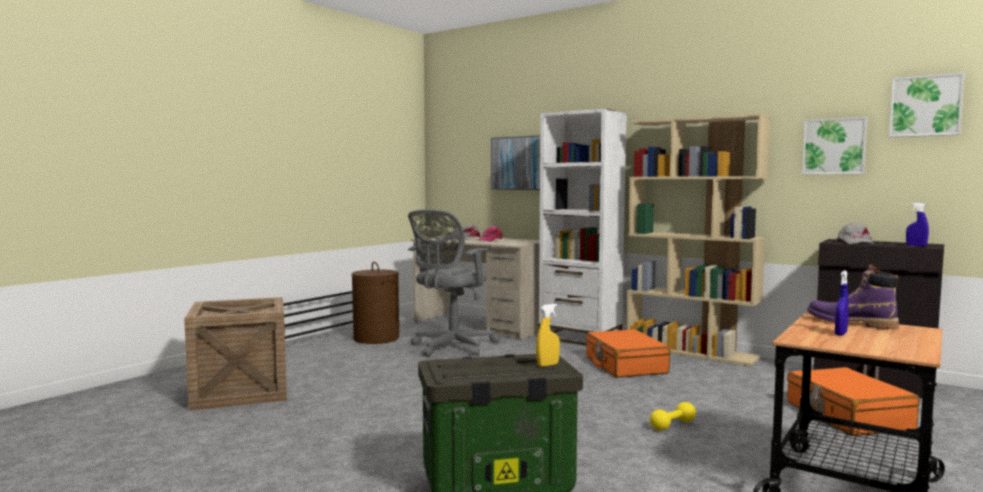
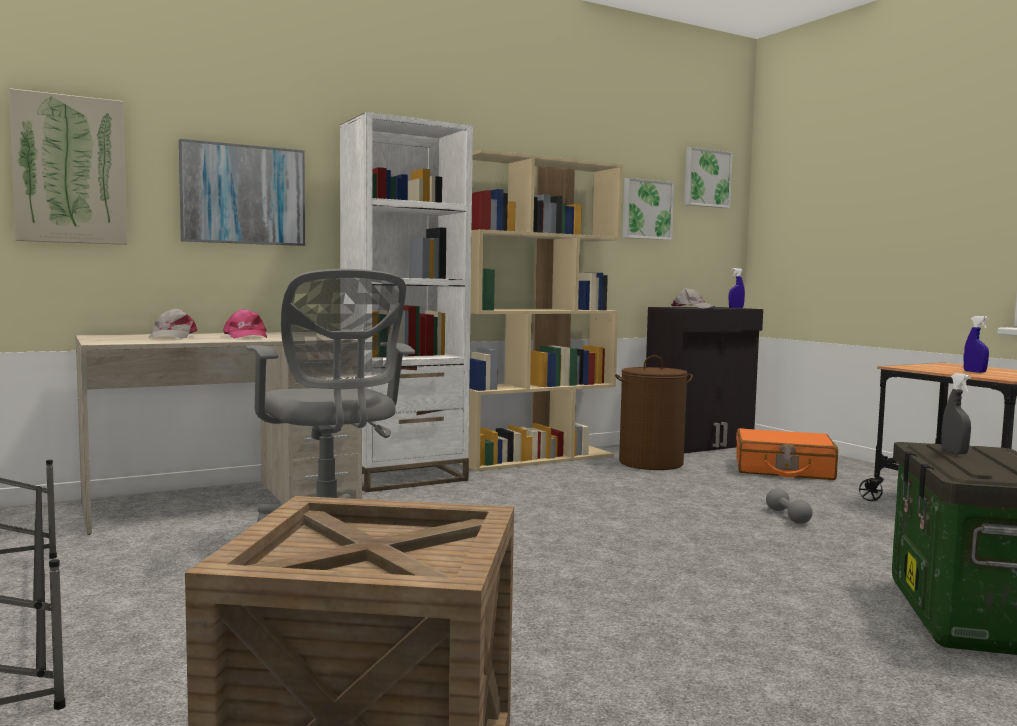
camera: 65 degrees left, 0 degrees up
(376, 338) = (147, 580): brown laundry basket -> brown laundry basket (651, 463)
(454, 158) = (70, 170): none -> picture
(514, 360) = (954, 452): none -> grey spray bottle
(547, 365) = (978, 447): yellow spray bottle -> none
(625, 365) = (558, 487): orange suitcase -> none
(672, 425) = (787, 516): yellow dumbbell -> grey dumbbell
(850, 323) = (925, 366): purple boot -> none

